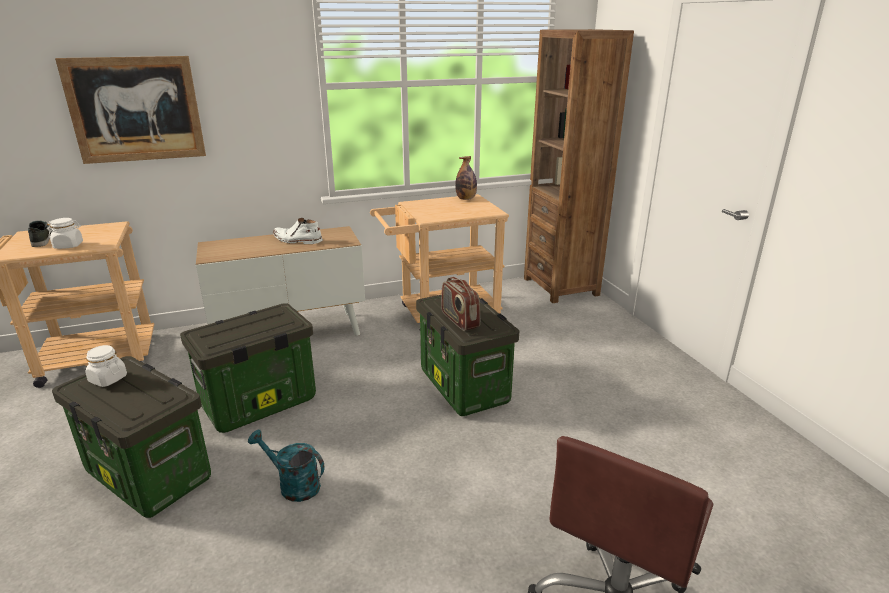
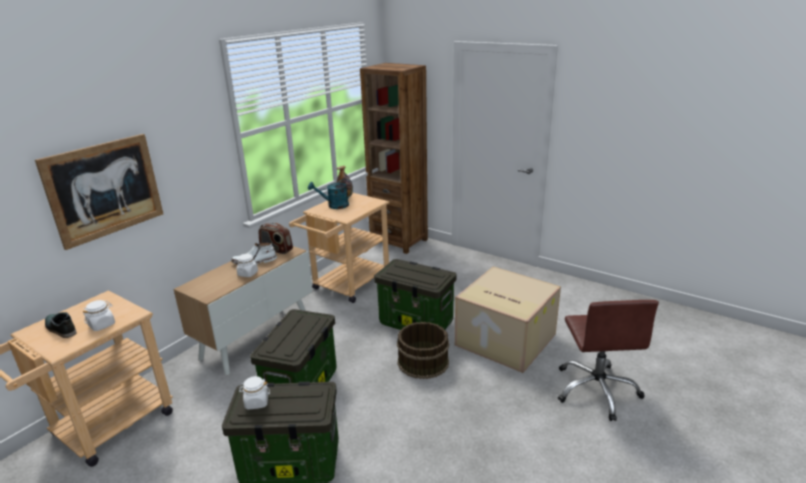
camera: 35 degrees left, 0 degrees up
(273, 249) = (248, 273): none -> white jar
(293, 485) = (390, 419): turquoise watering can -> turquoise watering can (334, 206)
(412, 437) = (422, 362): none -> brown bucket
(459, 320) = (418, 278): radio -> radio (276, 249)
(552, 459) = (503, 339): none -> cardboard box

